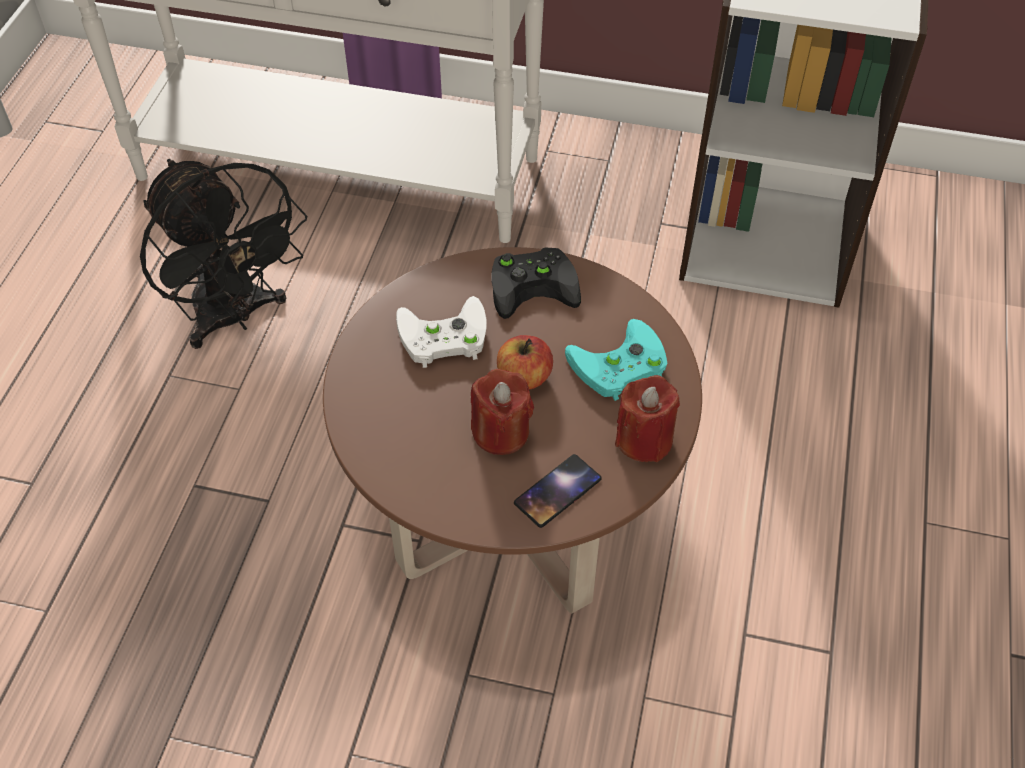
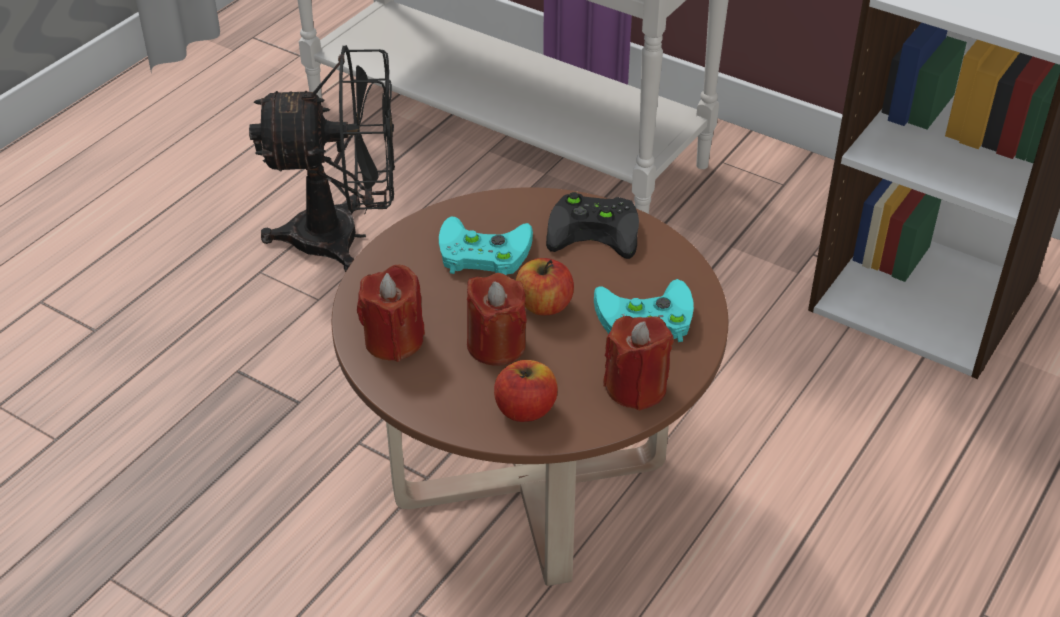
camera: 20 degrees right, 10 degrees down
(235, 317) = (344, 238): black fan -> black fan turned 75 degrees counterclockwise
(404, 455) = (394, 340): none -> red candle
(441, 338) = (480, 253): white game controller -> turquoise game controller
(558, 491) = (525, 409): phone -> apple

